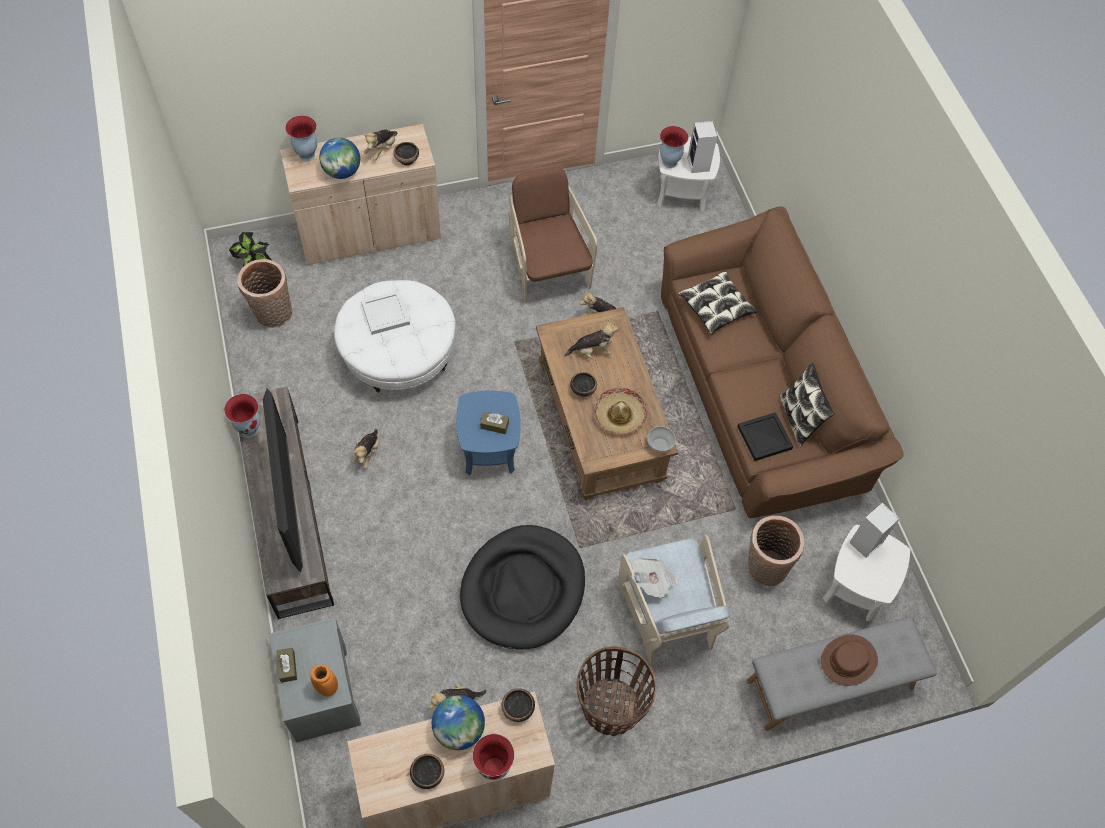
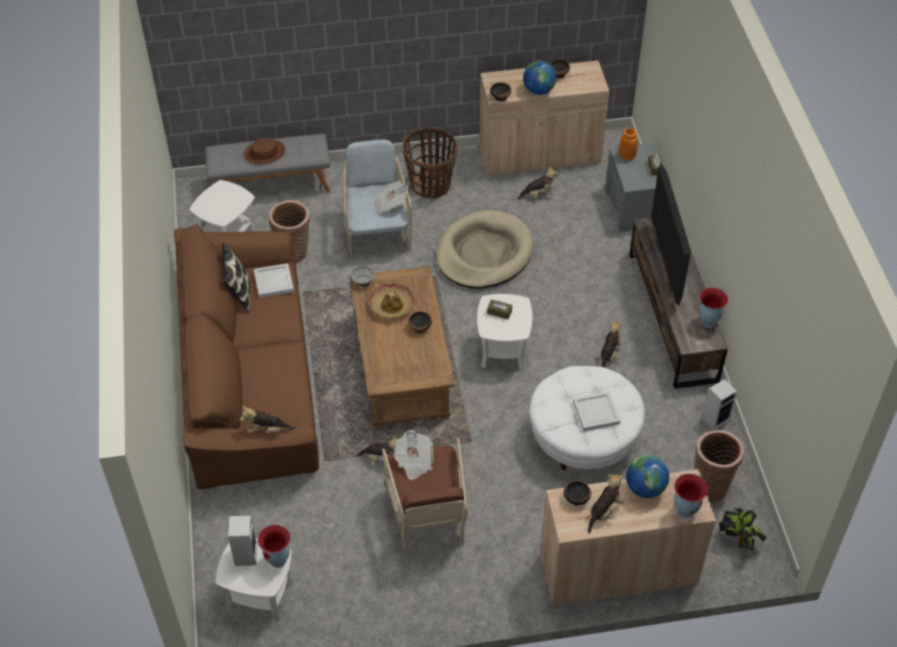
camera: 170 degrees left, 10 degrees down
(489, 450) = (503, 350): blue side table -> white side table
(494, 767) = (517, 74): vase -> none
(523, 589) = (484, 253): black dog bed -> beige dog bed
(565, 254) = (414, 461): none -> newspaper
(592, 351) = (405, 358): plush toy -> plush toy (267, 430)
(716, 307) = (279, 390): pillow -> none
(764, 437) = (273, 282): black tray -> white tray
(865, 544) = (222, 213): speaker -> speaker (716, 418)

